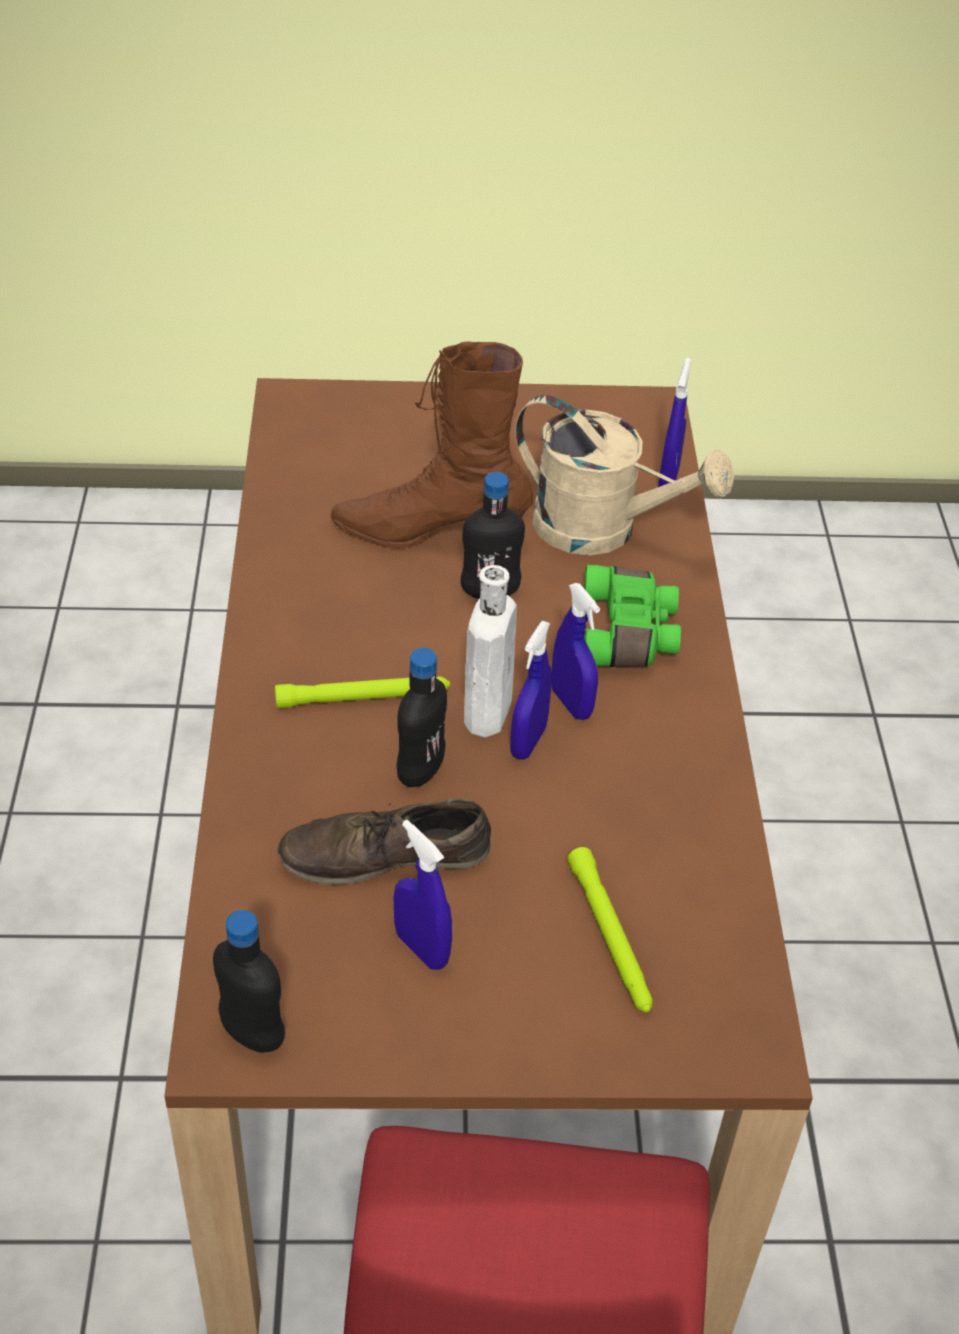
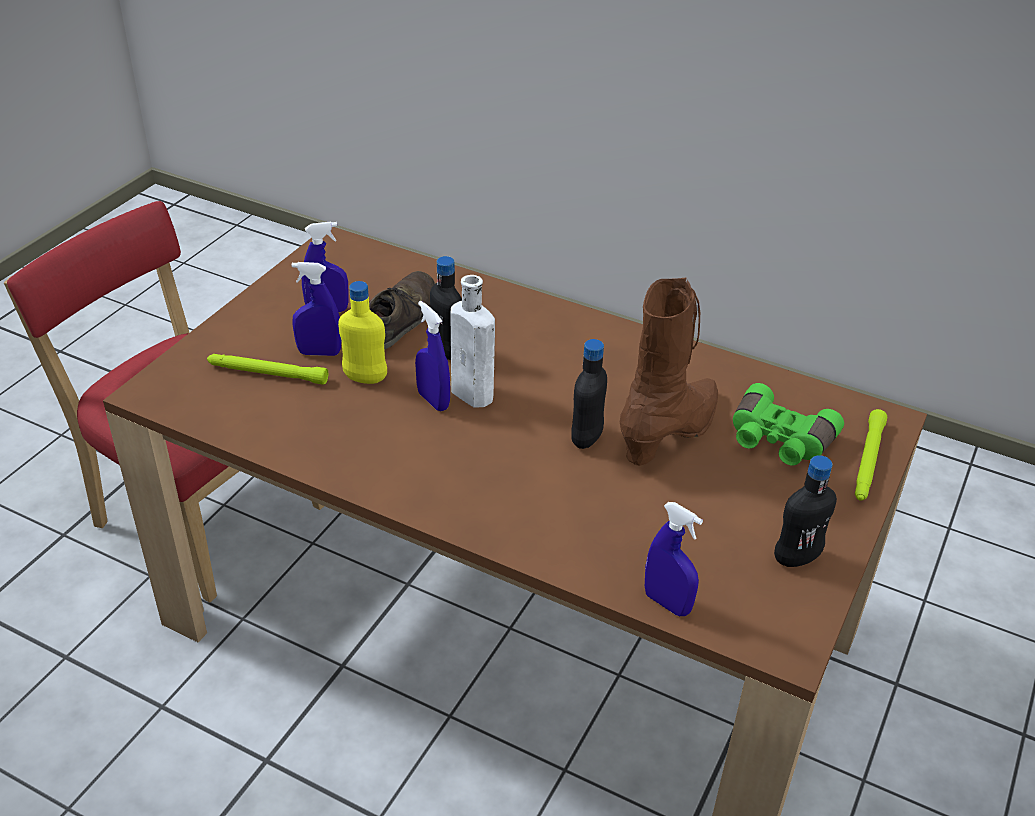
camera: 120 degrees right, 5 degrees down
(252, 1033) = (333, 252): black bottle -> black bottle (796, 558)
(363, 698) = (525, 350): green flashlight -> green flashlight (867, 462)
(537, 827) = (365, 378): none -> yellow bottle
(571, 703) = (450, 432): blue spray bottle -> blue spray bottle (319, 353)
(602, 530) = (620, 528): beige watering can -> none
(630, 633) = (493, 489): green binoculars -> green binoculars (778, 441)

